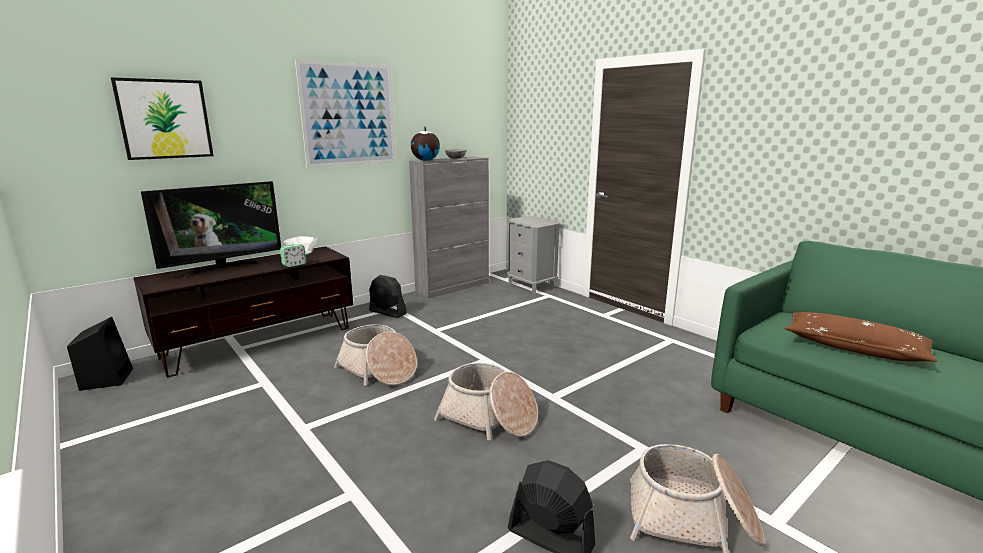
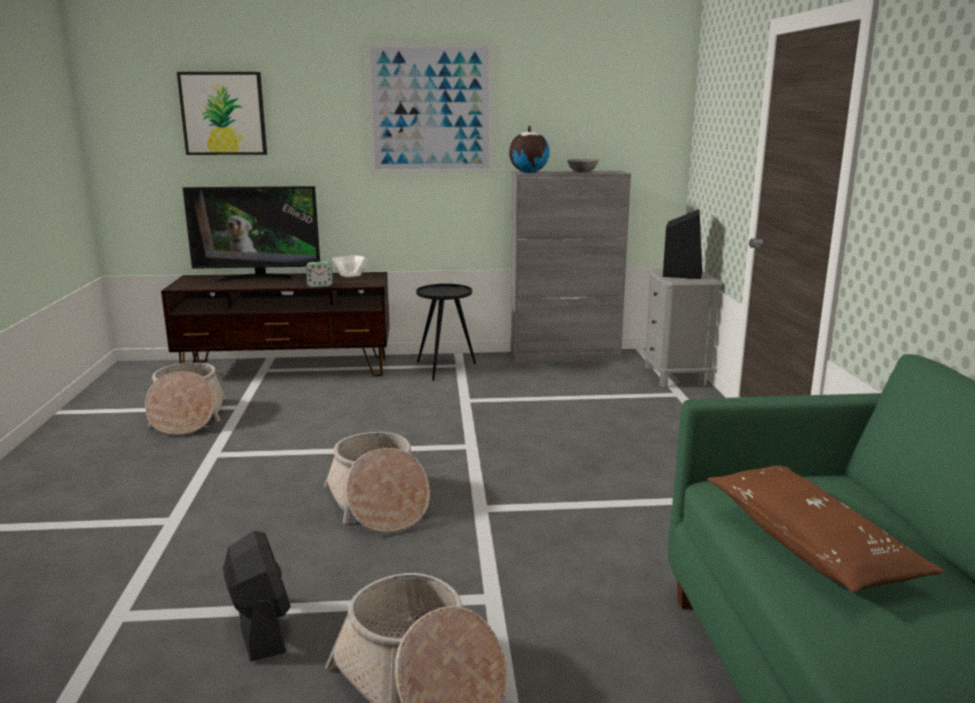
camera: 35 degrees right, 0 degrees up
(107, 378) = (144, 370): black speaker -> black speaker (682, 273)
(378, 370) = (347, 424): basket -> basket (187, 417)
(387, 312) = (445, 368): black fan -> black side table

